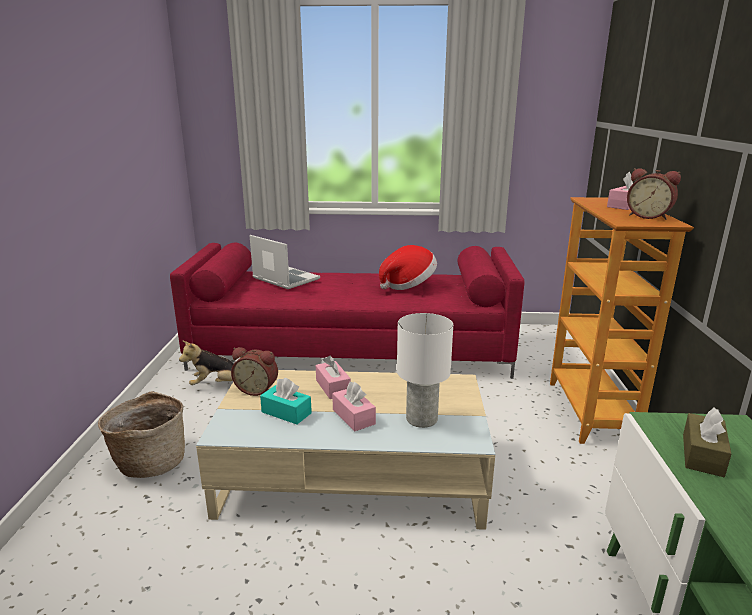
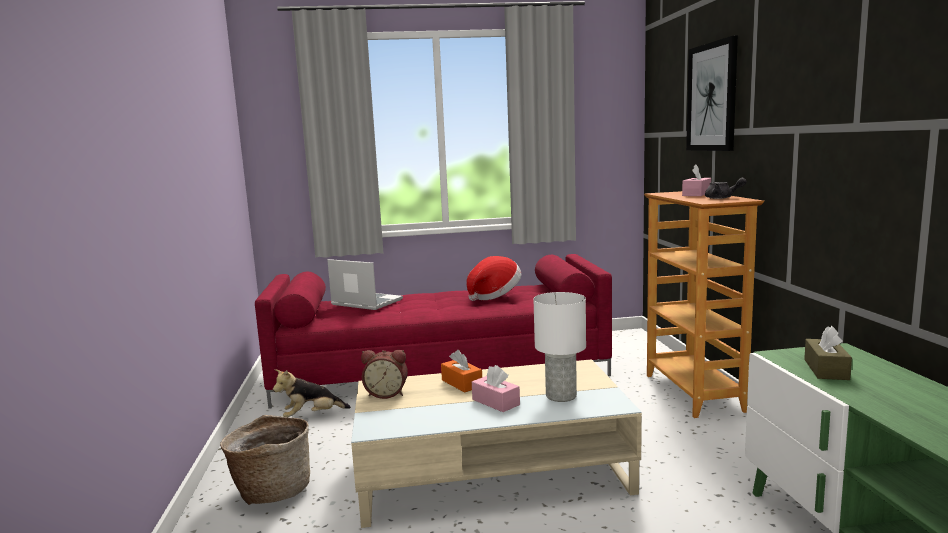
camera: 10 degrees left, 10 degrees down
(286, 412) = (427, 407): turquoise tissue box -> none
(333, 387) = (462, 383): pink tissue box -> orange tissue box
(648, 216) = (722, 198): alarm clock -> grey teapot
(664, 92) = (712, 97): none -> picture

